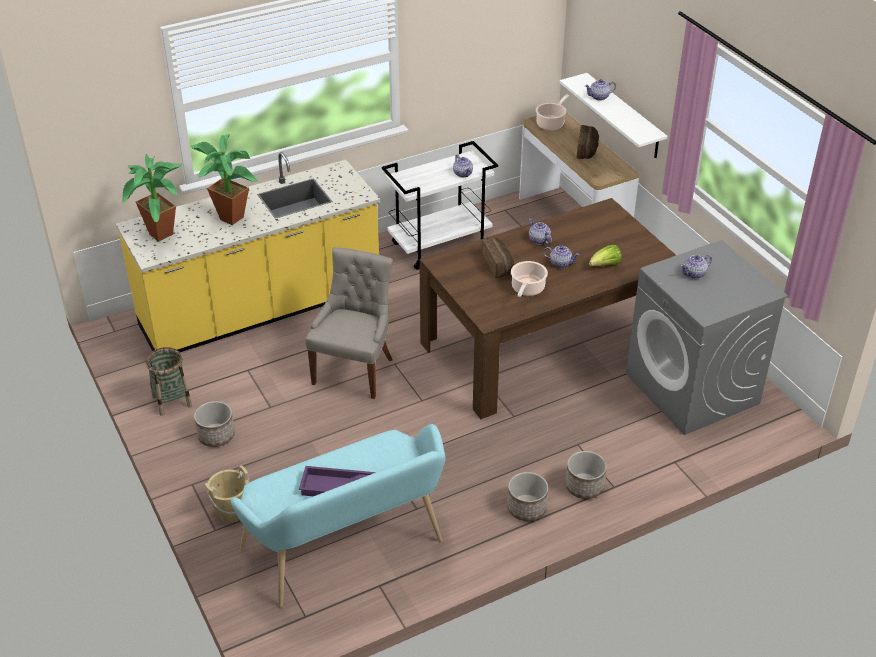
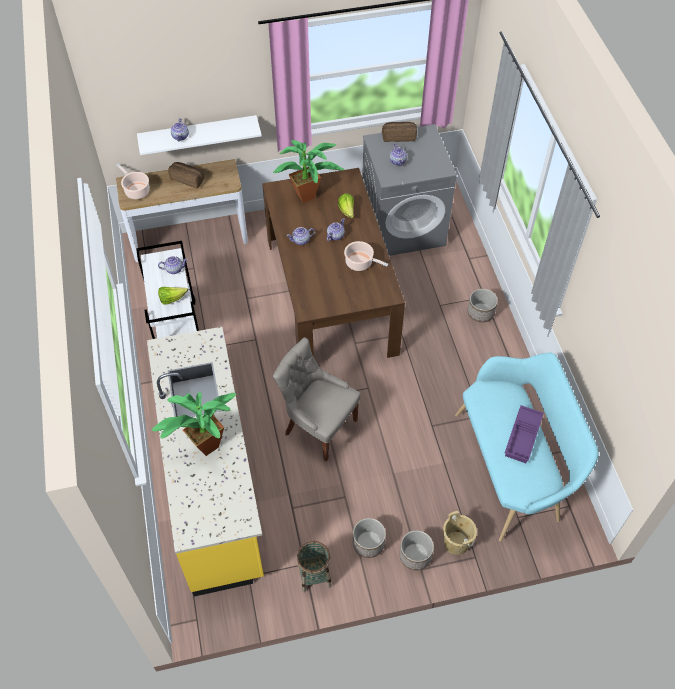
camera: 75 degrees left, 15 degrees up
(161, 237) = (216, 510): potted plant -> potted plant (309, 196)
(423, 180) = (172, 299): none -> lettuce
(498, 265) = (324, 273): bread -> bread (399, 136)
(526, 508) = (493, 350): planter -> planter (415, 556)

